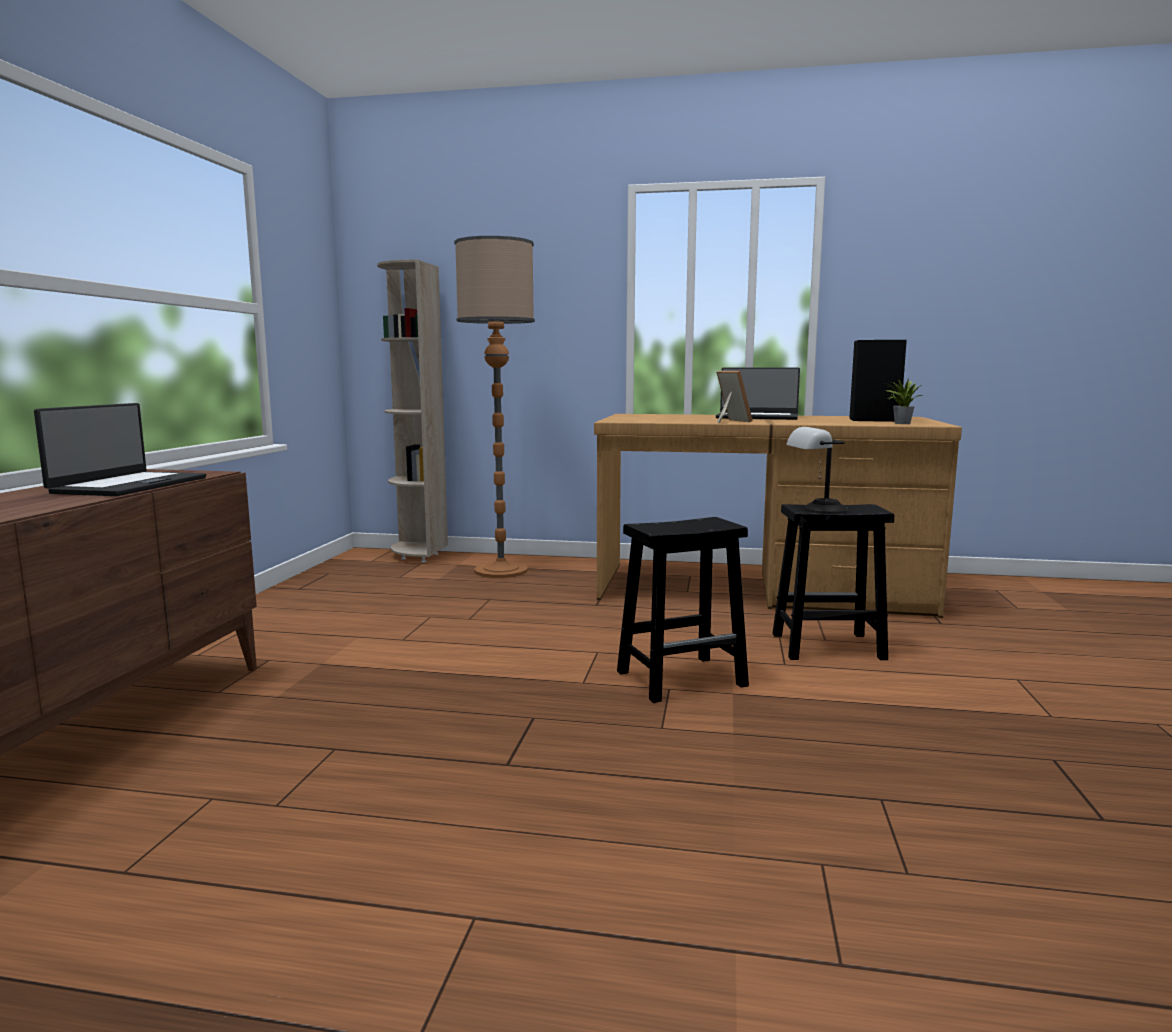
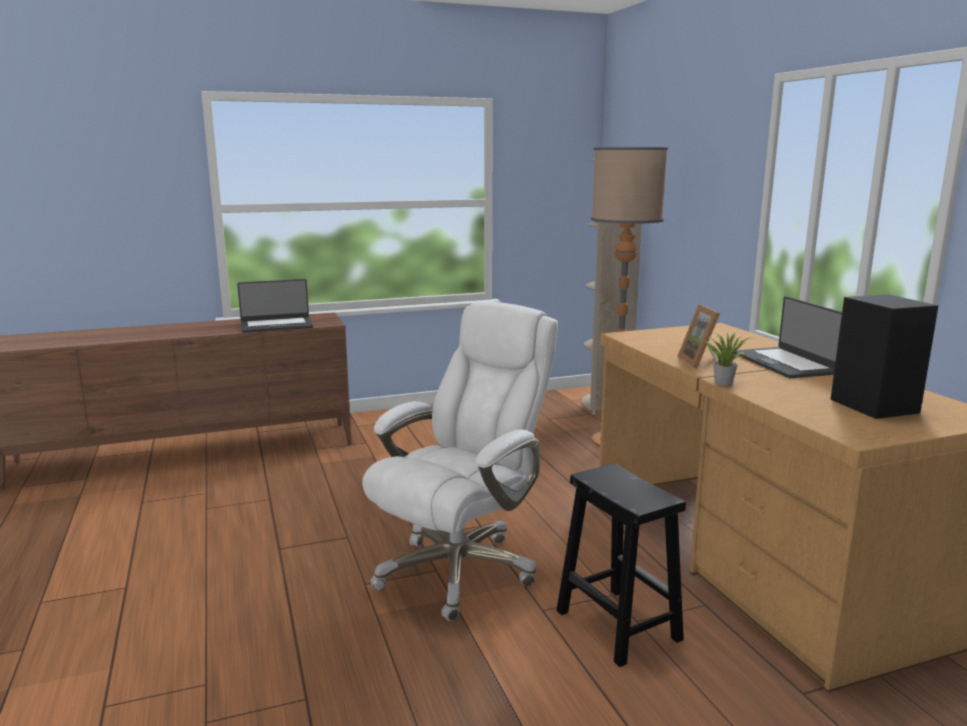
camera: 60 degrees right, 5 degrees up
(682, 678) = (462, 571): black stool -> white office chair
(729, 421) = (701, 362): picture frame -> picture frame turned 135 degrees clockwise
(817, 508) = (611, 480): table lamp -> none
(900, 423) = (837, 420): potted plant -> potted plant (722, 382)

